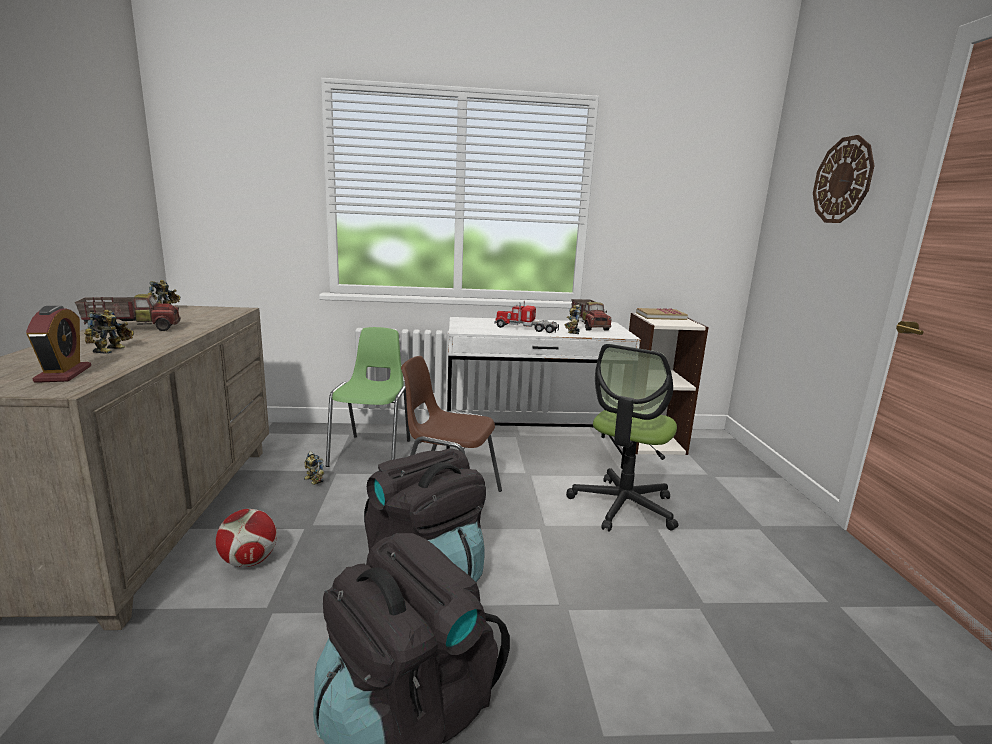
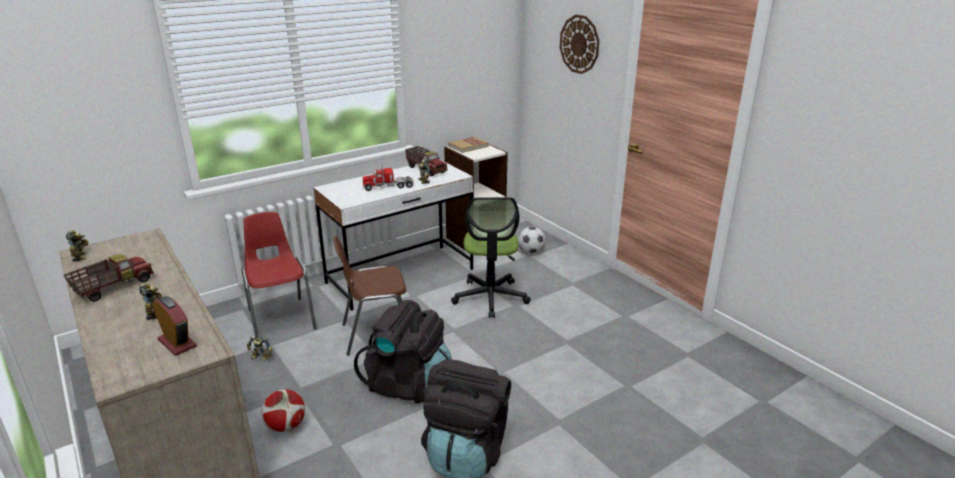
camera: 30 degrees left, 10 degrees up
(372, 453) = (281, 319): green chair -> red chair
(719, 472) = (531, 252): none -> football

